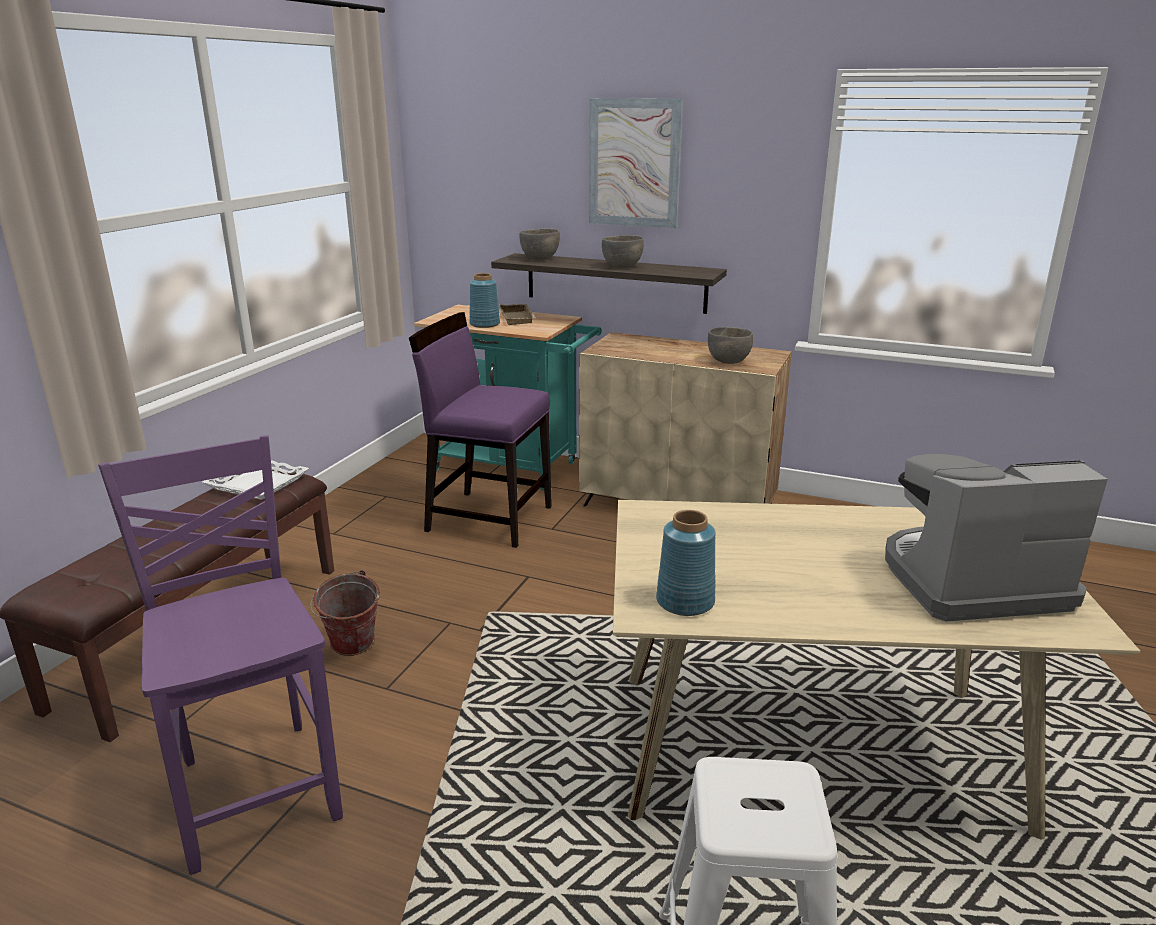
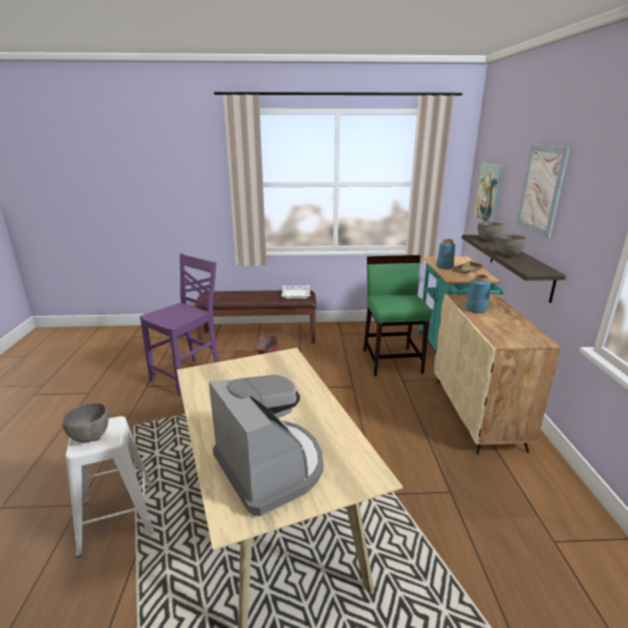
camera: 65 degrees right, 0 degrees up
(483, 185) = (489, 192): none -> picture
(488, 518) = (392, 361): purple chair -> green chair
(684, 602) = (205, 380): blue vase -> blue vase (475, 309)
(728, 362) = (496, 331): grey bowl -> grey bowl (90, 436)

